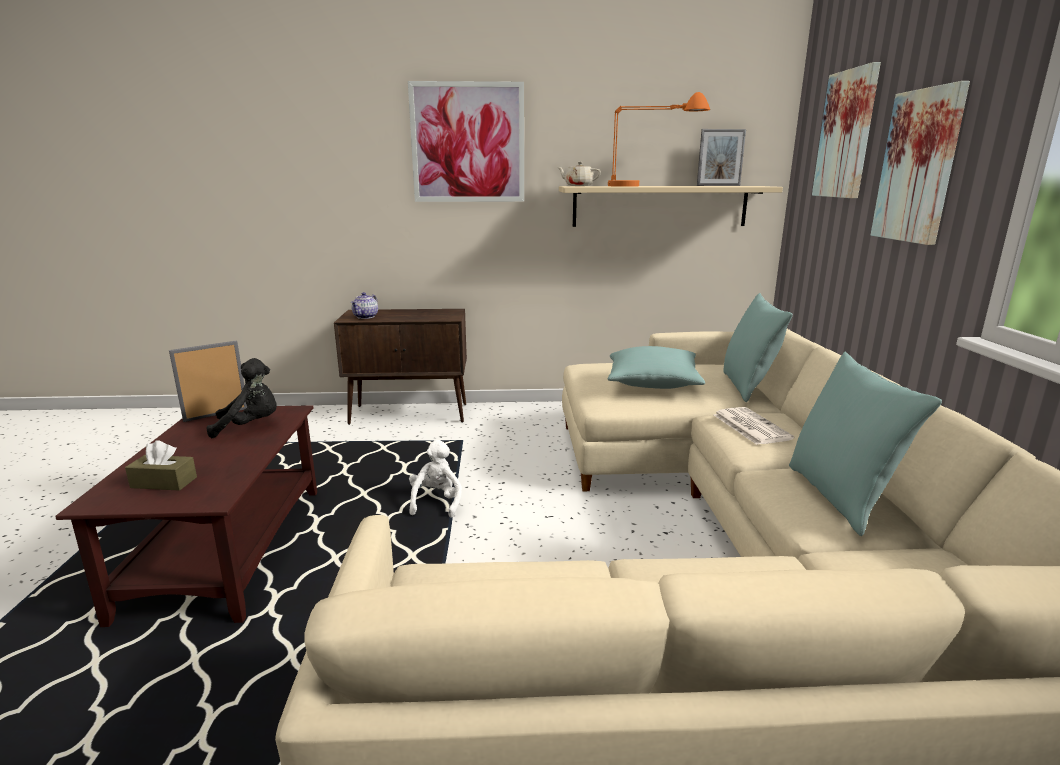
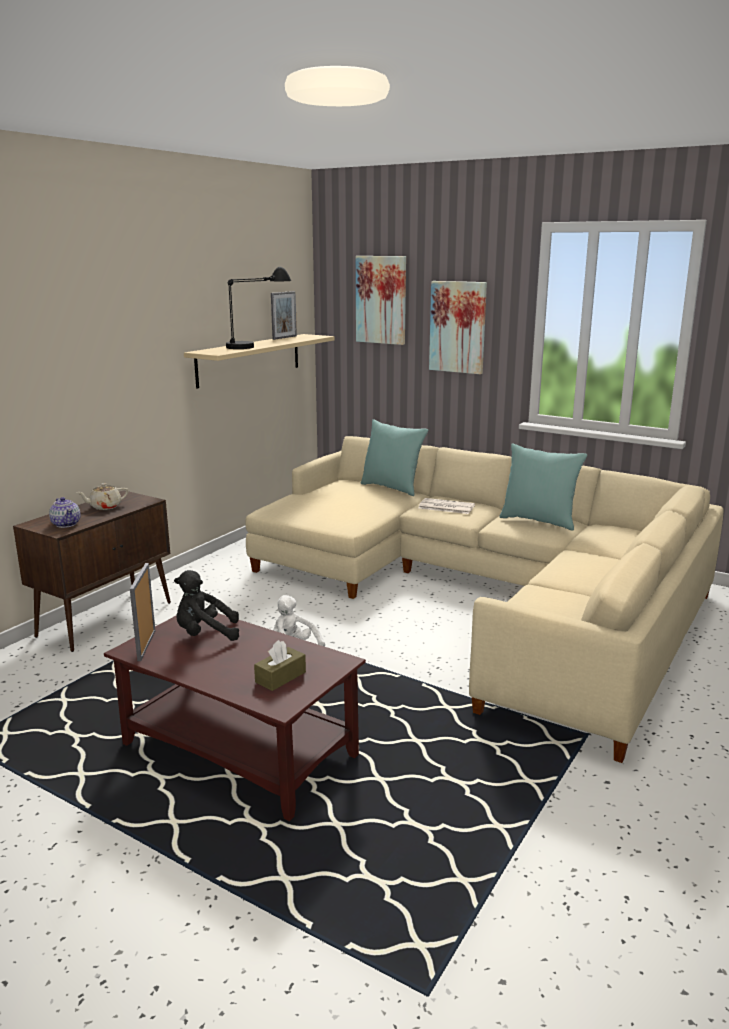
camera: 55 degrees left, 0 degrees up
(250, 426) = (205, 634): black plush toy -> black plush toy turned 120 degrees counterclockwise
(468, 143) = (111, 319): picture -> none
(578, 186) = (208, 351): beige teapot -> beige teapot (105, 507)
(651, 186) = (258, 345): orange table lamp -> black table lamp
(653, 383) = (345, 503): turquoise pillow -> none

